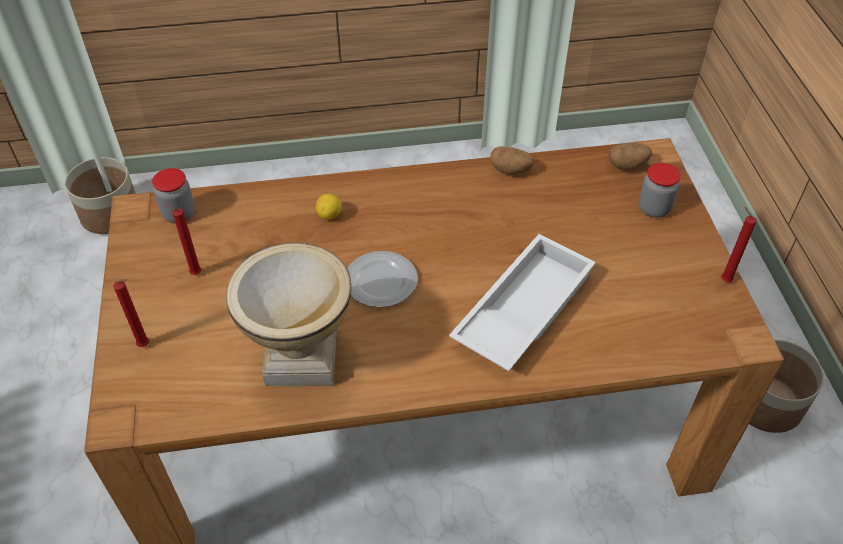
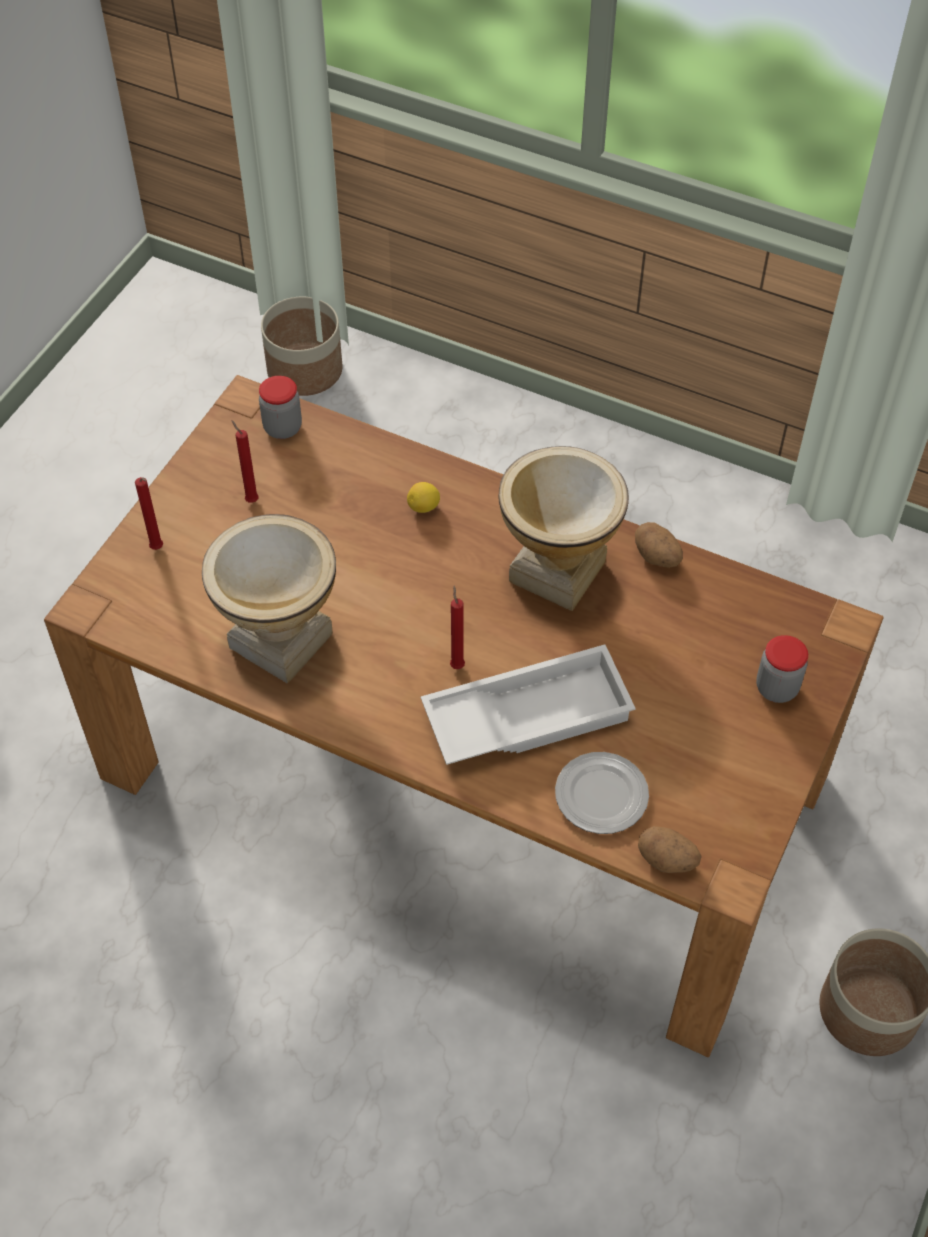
camera: 35 degrees right, 5 degrees up
(380, 282) = (414, 606): plate -> plate (600, 795)
(456, 210) = (557, 570): none -> vase
(627, 165) = (796, 622): potato -> potato (667, 860)
(724, 279) = (774, 809): red candle -> red candle (457, 664)

